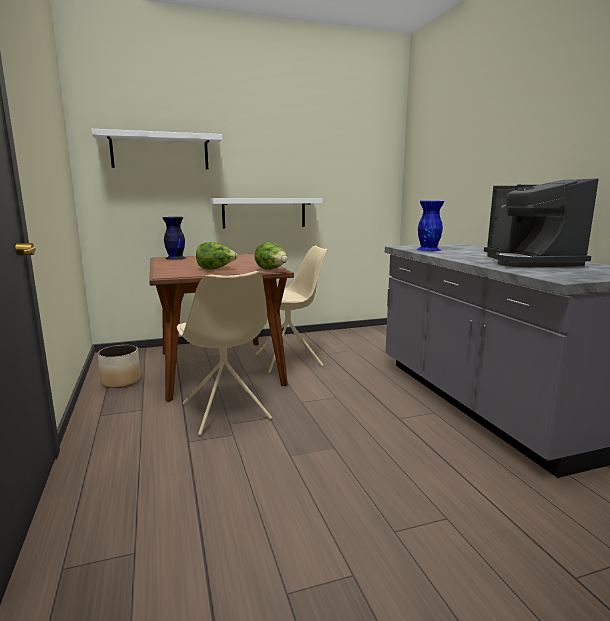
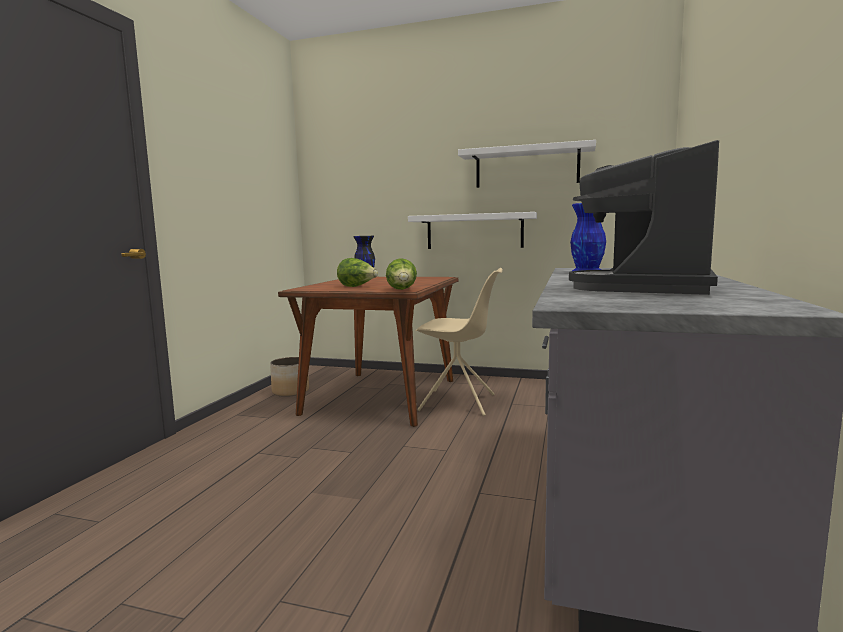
camera: 35 degrees right, 5 degrees down
(160, 151) = (370, 172): white shelf -> white shelf (526, 167)
(226, 412) = (323, 437): beige chair -> none

